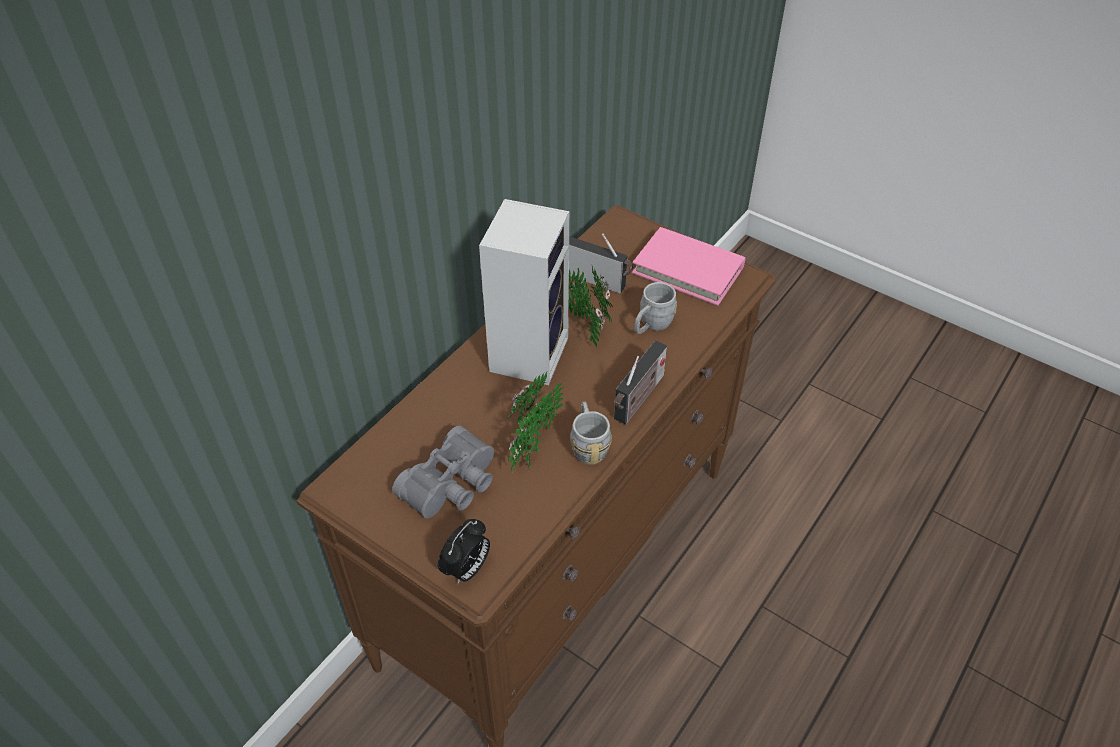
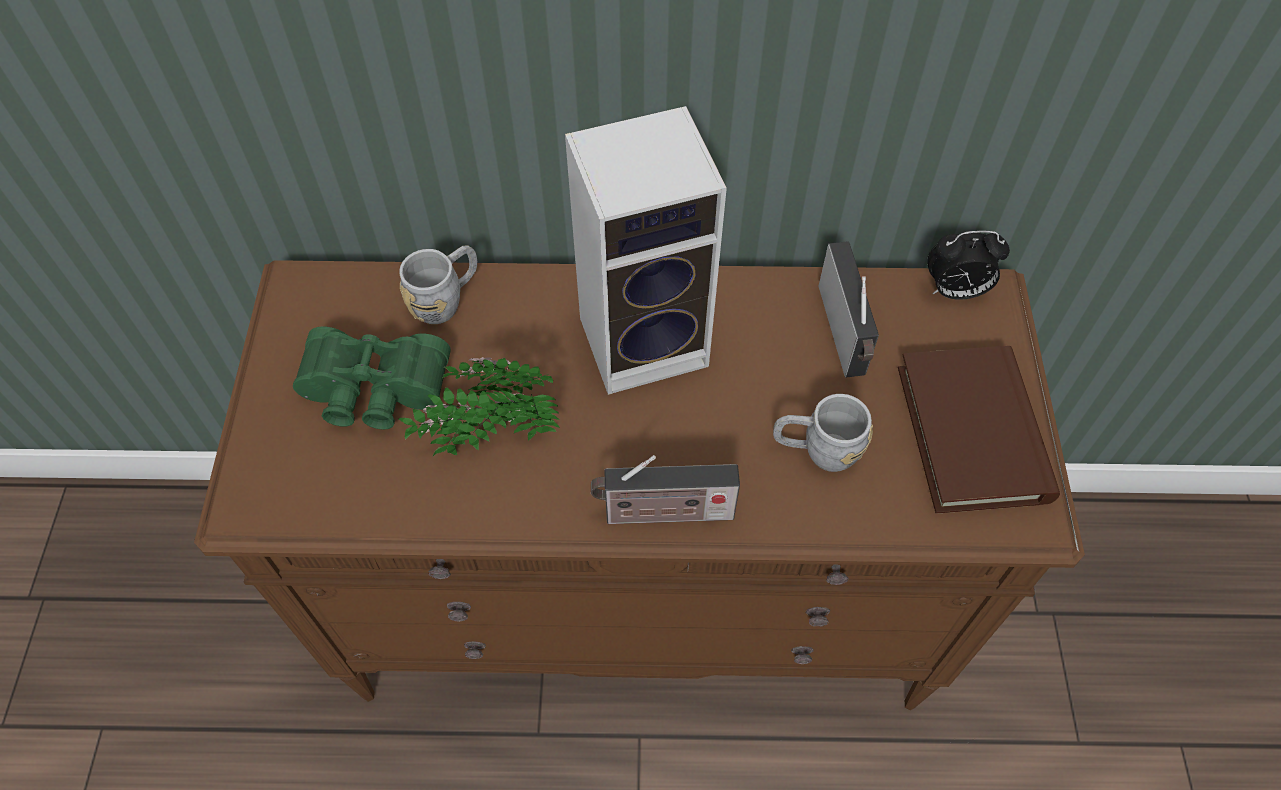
camera: 55 degrees right, 10 degrees up
(453, 485) = (374, 393): grey binoculars -> green binoculars
(467, 569) = (259, 484): alarm clock -> alarm clock (954, 291)
(586, 325) = (750, 373): potted plant -> none
(588, 445) = (539, 500): grey mug -> grey mug (446, 300)
(688, 270) = (972, 433): pink book -> brown book

